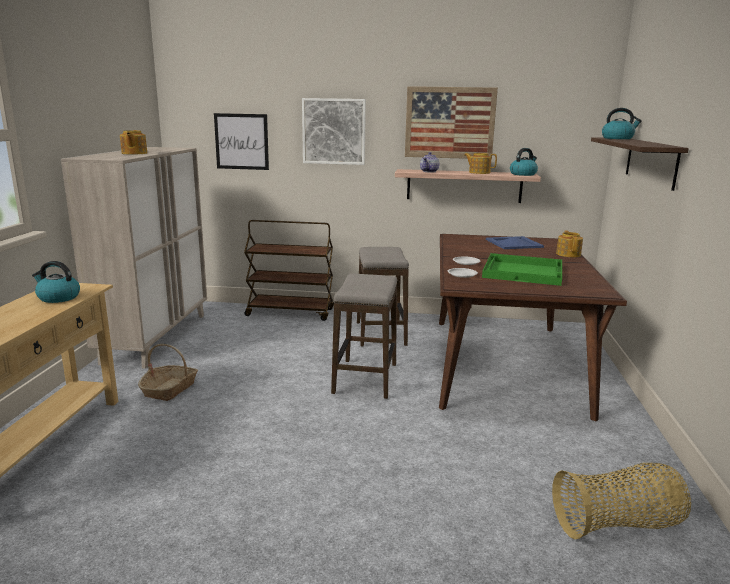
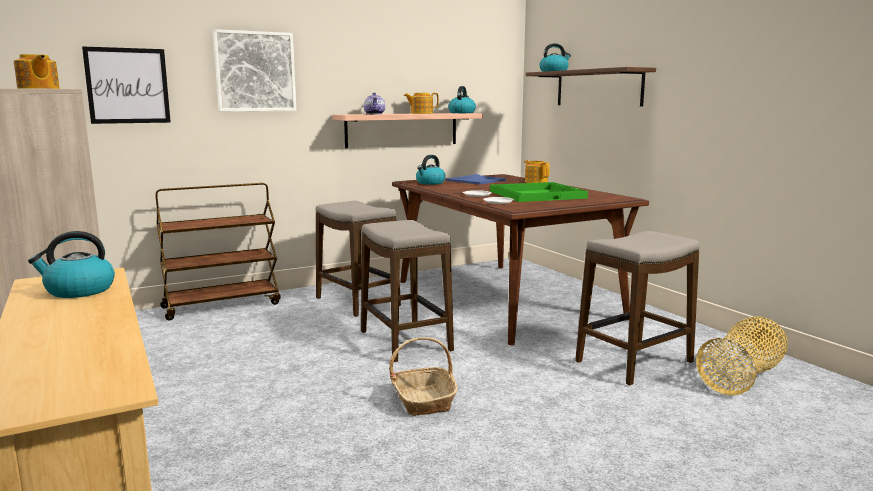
camera: 35 degrees left, 5 degrees down
(170, 389) = (190, 414): basket -> basket (423, 400)
(449, 123) = (383, 62): picture -> none
(465, 240) = (430, 183): none -> kettle
(527, 465) = (634, 362): none -> stool

